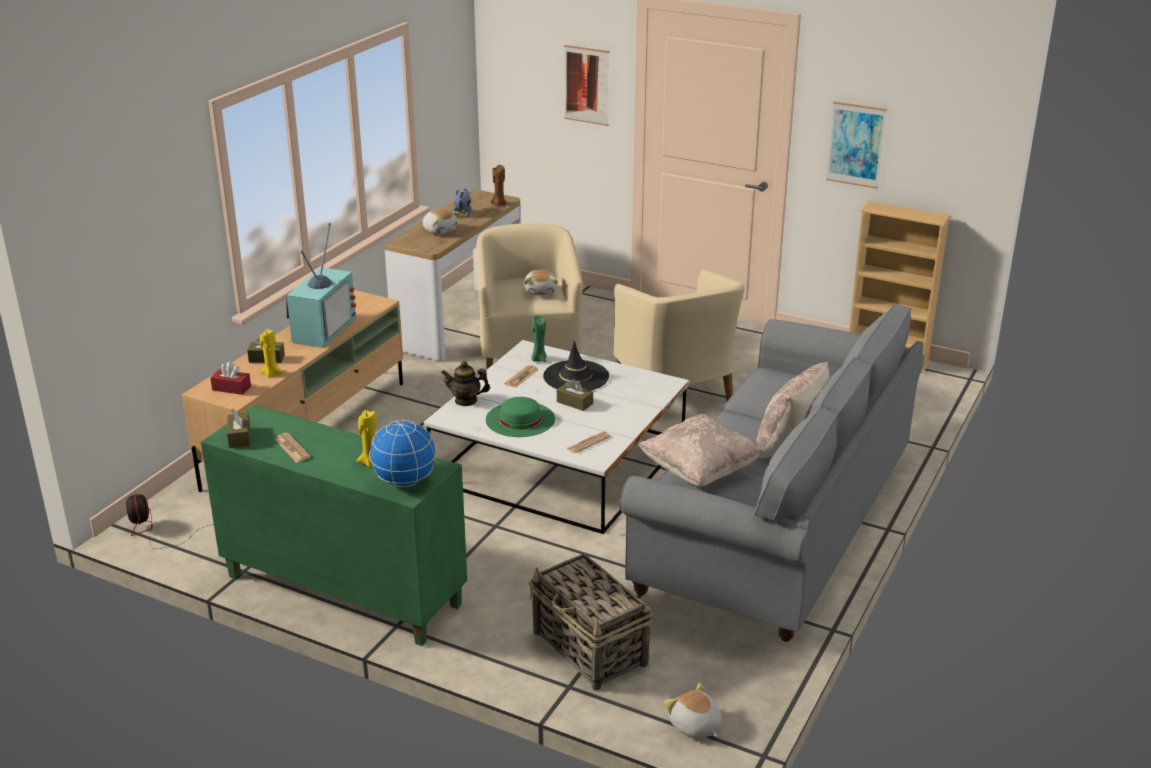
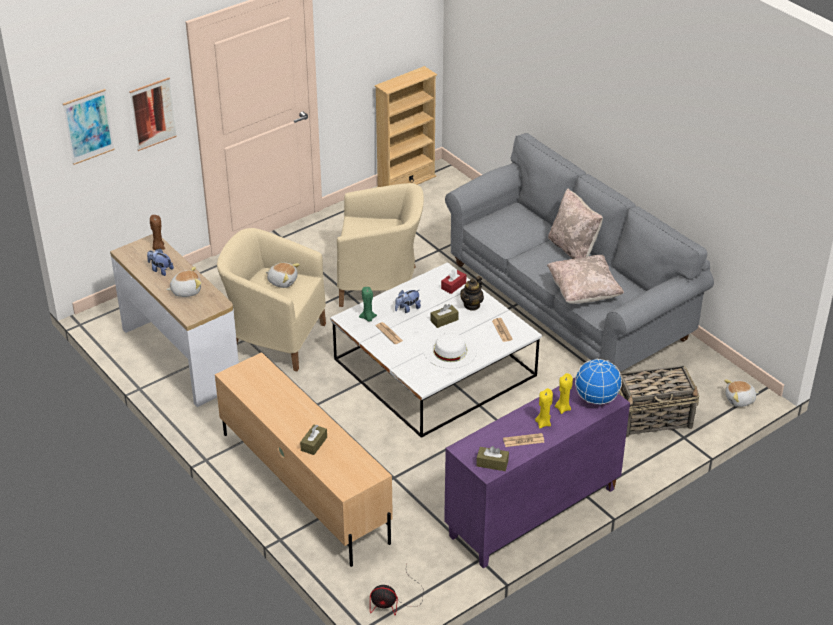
camera: 65 degrees left, 10 degrees up
(231, 388) = (352, 472): red tissue box -> red tissue box (453, 285)
(272, 373) = (343, 446): yellow candle -> yellow candle (543, 423)
(321, 329) = (282, 404): television -> none
(341, 591) = (533, 513): green cabinet -> purple cabinet
(466, 400) = (405, 369): teapot -> teapot (472, 305)
(520, 419) = (450, 351): green hat -> white hat
(576, 377) = (407, 309): black hat -> plush toy
(856, 145) = (359, 52): picture -> picture (88, 126)

